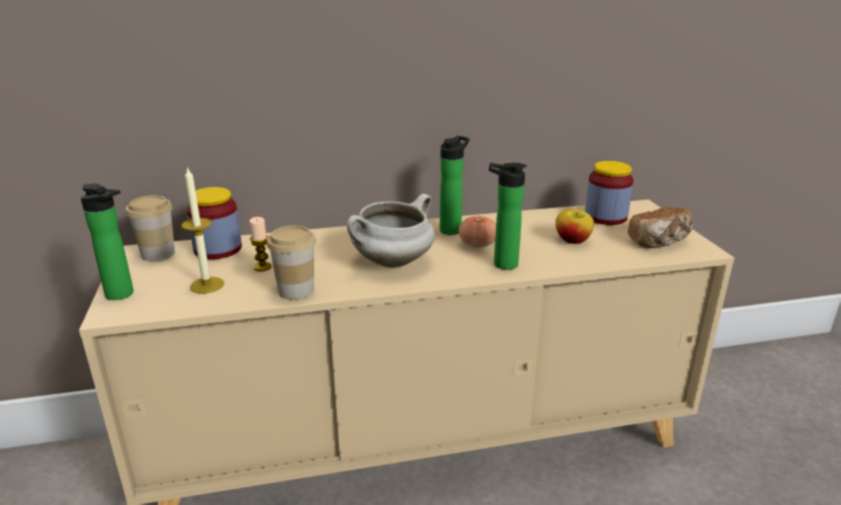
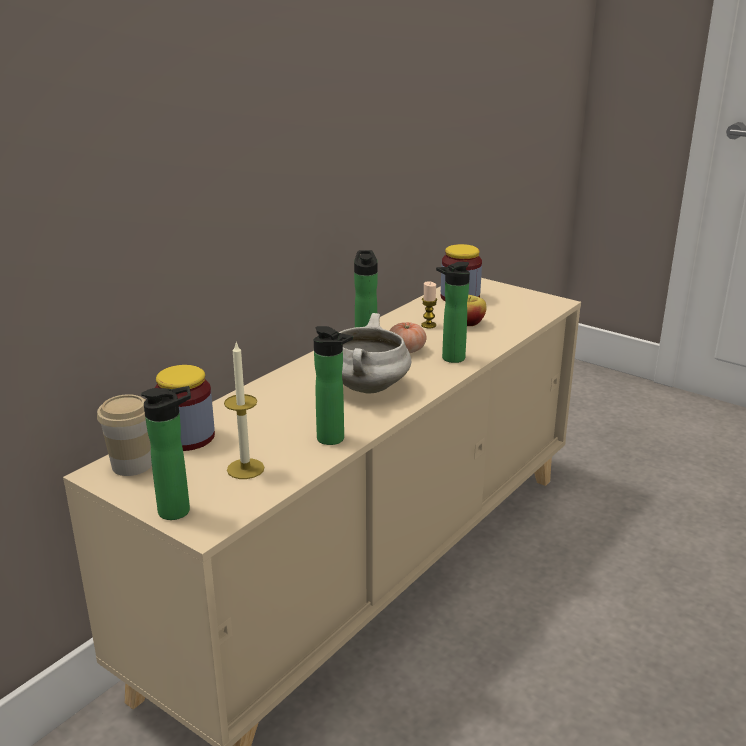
camera: 40 degrees left, 0 degrees up
(262, 267) = (265, 434): candle -> candle (428, 325)
(296, 290) = (334, 440): cup -> bottle
(659, 242) = (523, 305): bread -> none

